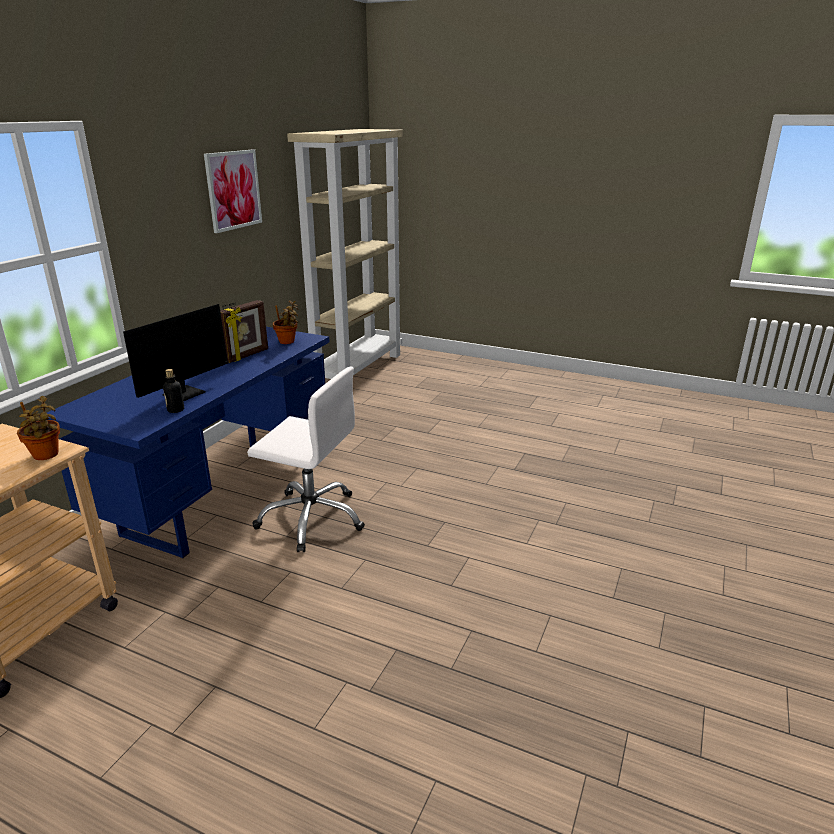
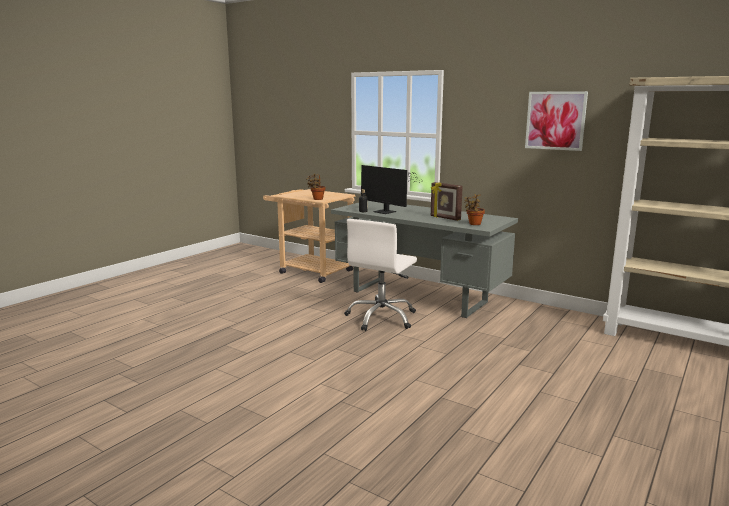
camera: 100 degrees right, 10 degrees down
(223, 492) = (419, 297): blue desk -> grey desk

